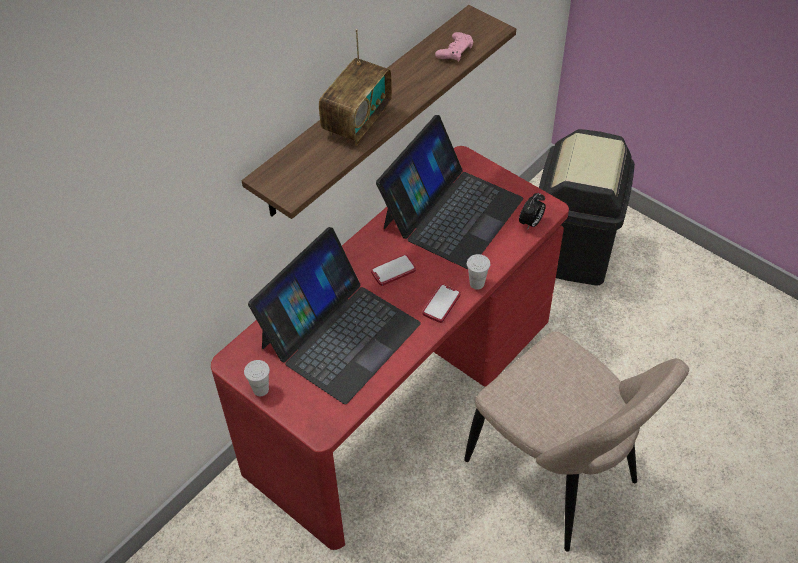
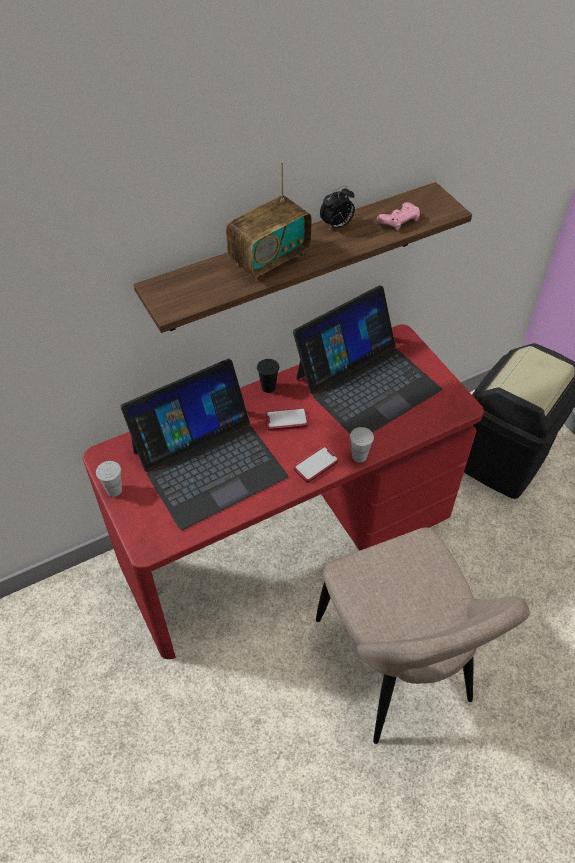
camera: 20 degrees right, 0 degrees up
(360, 245) = (268, 387): none -> black cup
(531, 223) = (439, 415): alarm clock -> alarm clock (336, 226)

